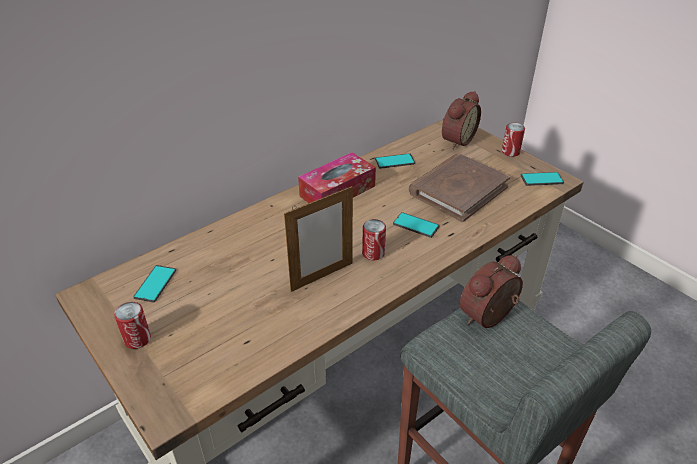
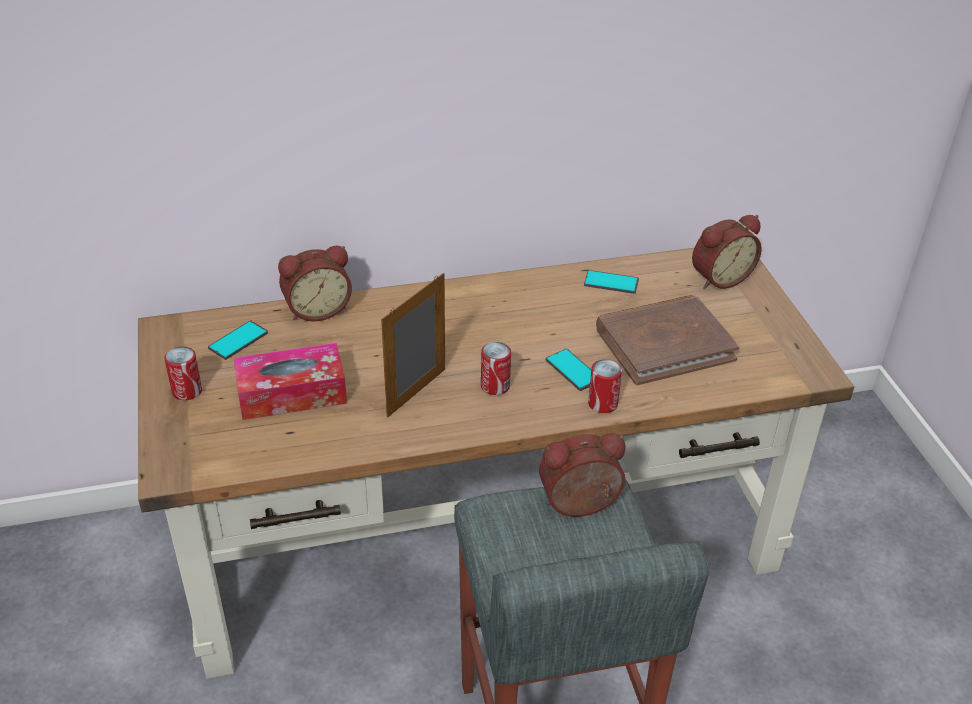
camera: 25 degrees right, 0 degrees up
(203, 240) = (317, 309): none -> alarm clock
(322, 276) = (416, 392): picture frame -> picture frame turned 135 degrees clockwise
(337, 191) = (509, 299): tissue box -> tissue box (292, 394)
(510, 152) = (782, 315): can -> can (602, 404)
(541, 179) = (793, 365): phone -> none

